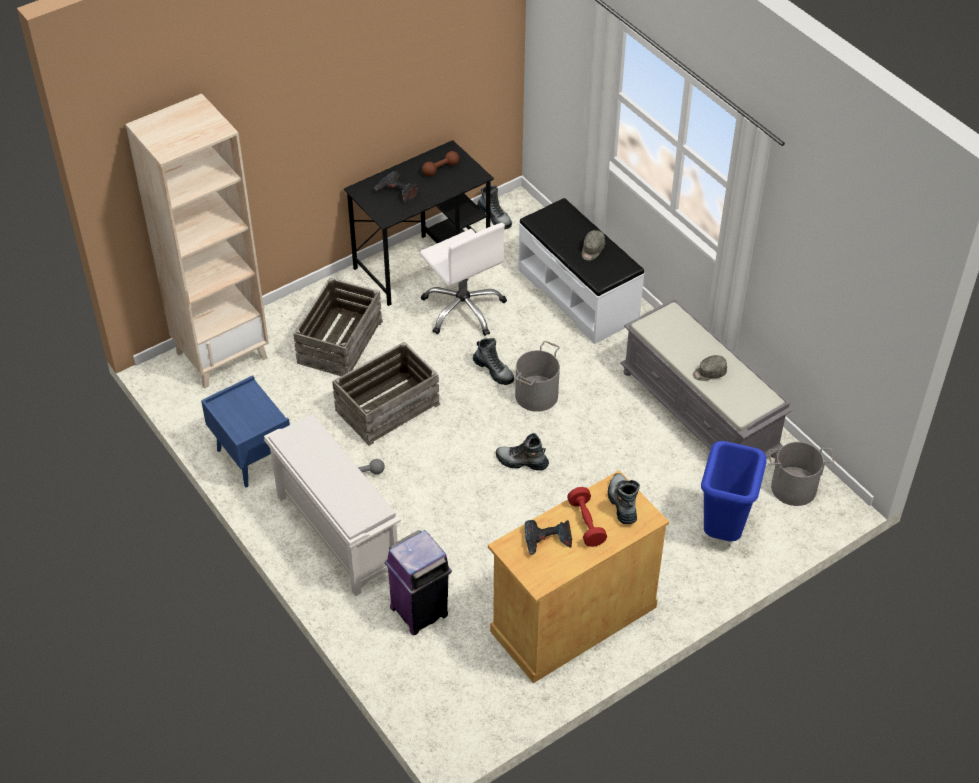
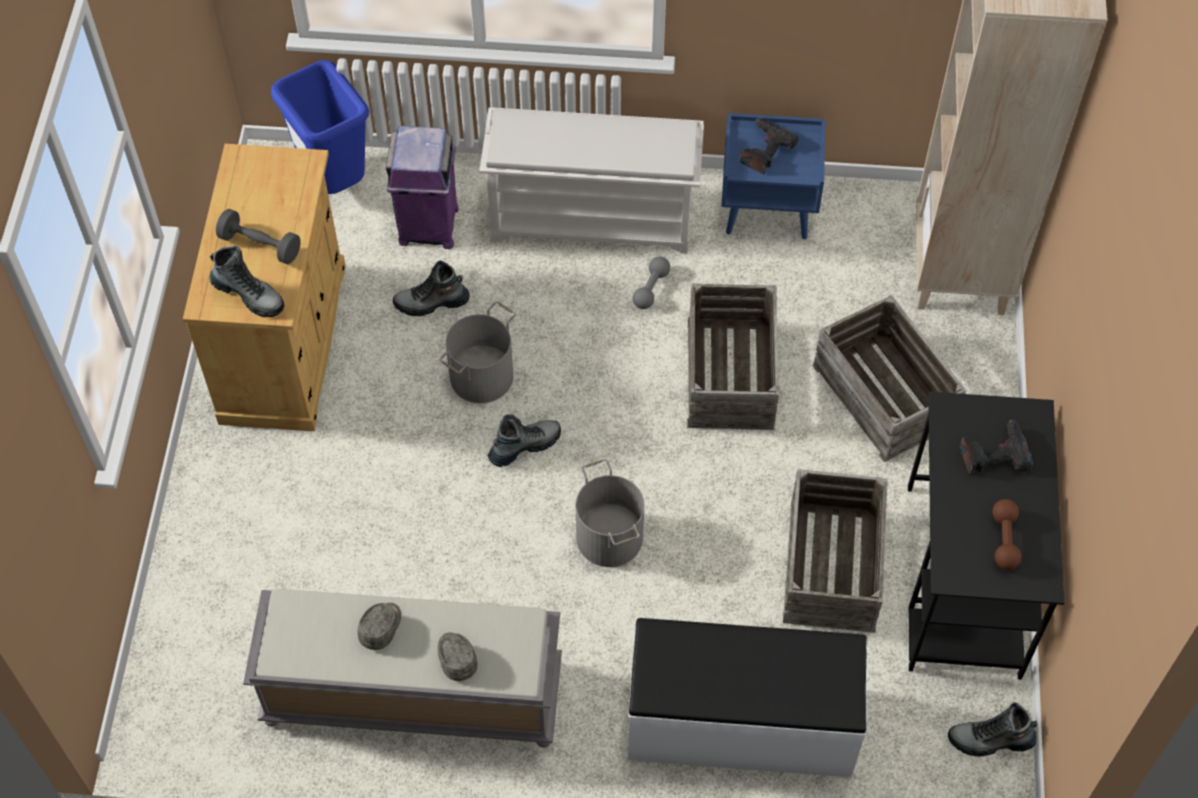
camera: 130 degrees right, 10 degrees up
(463, 309) = (830, 566): white office chair -> crate
(494, 371) = (691, 521): boot -> boot (431, 303)
(547, 541) = (276, 198): power drill -> power drill (764, 150)
(586, 523) = (260, 245): red dumbbell -> grey dumbbell
(592, 250) = (722, 674): grey cap -> grey cap (456, 657)
(722, 532) = (233, 566): blue trash can -> blue trash can (334, 182)
(793, 487) = (209, 698): grey bucket -> grey bucket (482, 376)

